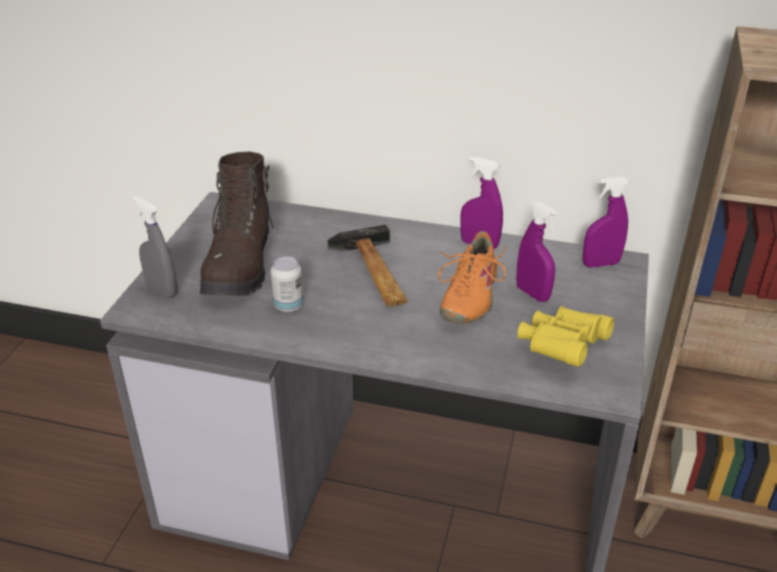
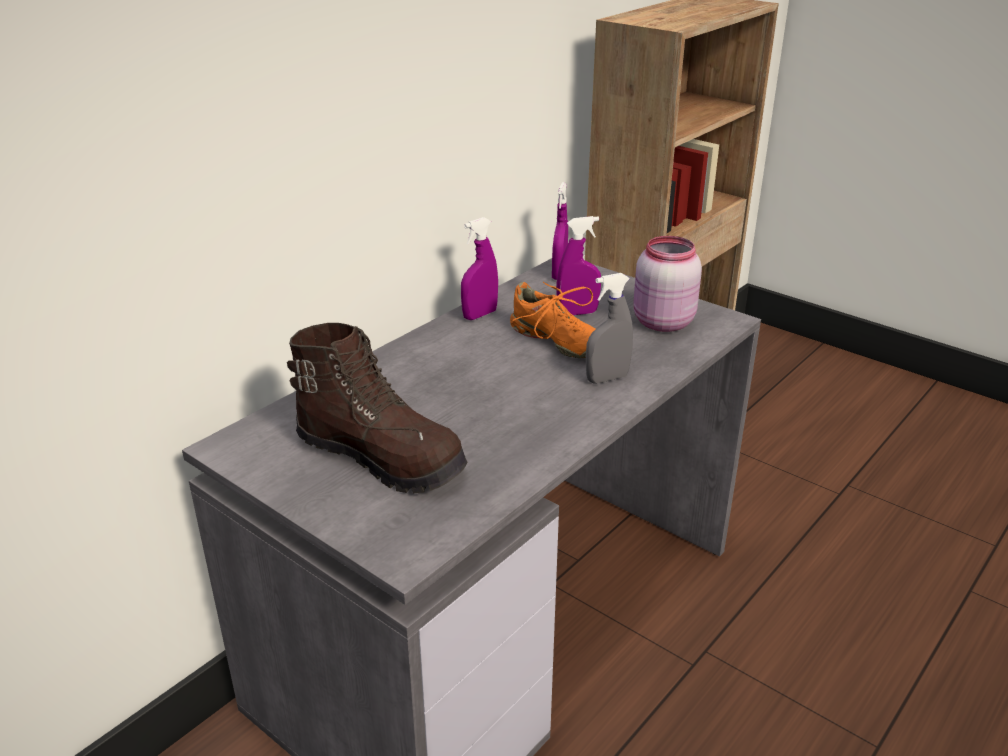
camera: 65 degrees left, 5 degrees down
(162, 290) = (382, 528): grey spray bottle -> grey spray bottle (607, 378)
(288, 305) = (492, 442): can -> none
(374, 274) = (479, 379): hammer -> none
(562, 348) = (661, 323): yellow binoculars -> pink jar

